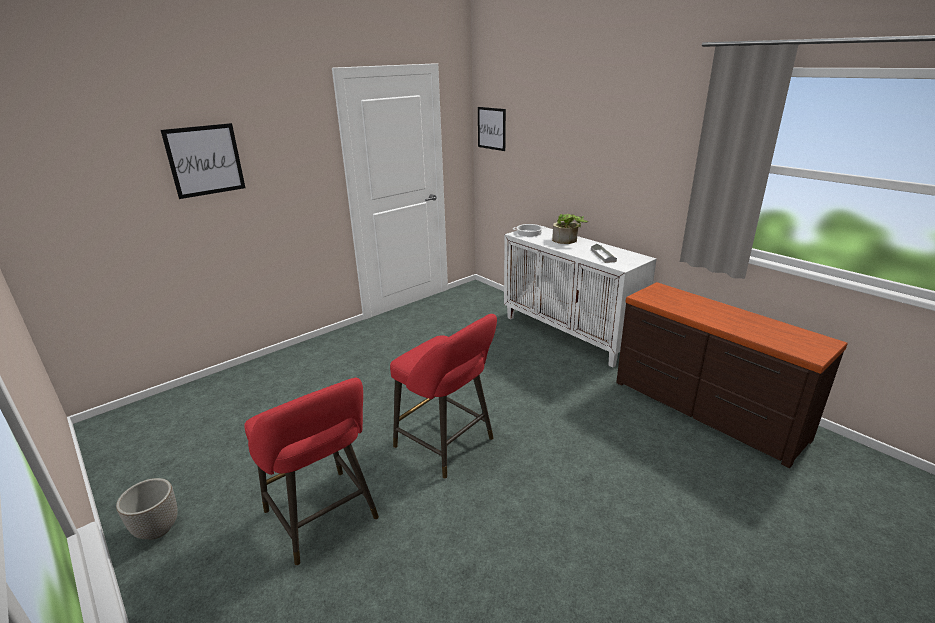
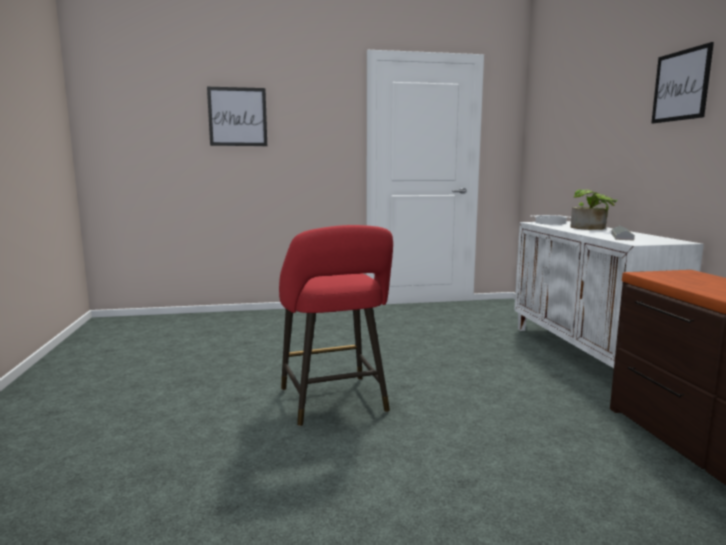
camera: 30 degrees right, 15 degrees down
(157, 530) = (49, 384): planter -> none
(324, 519) = (158, 418): red stool -> none
(491, 128) = (537, 120): picture -> picture (681, 85)

